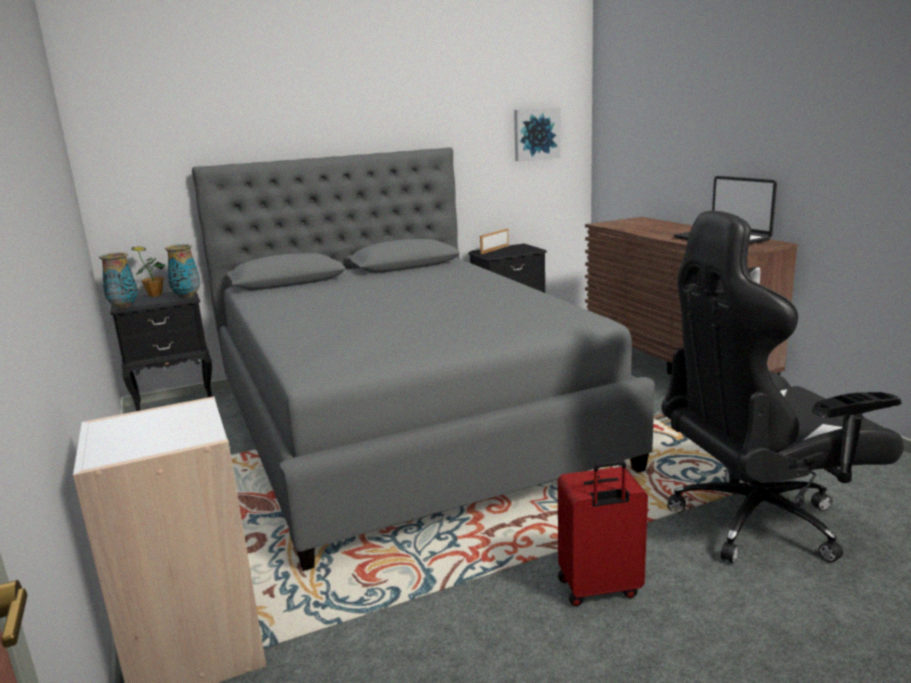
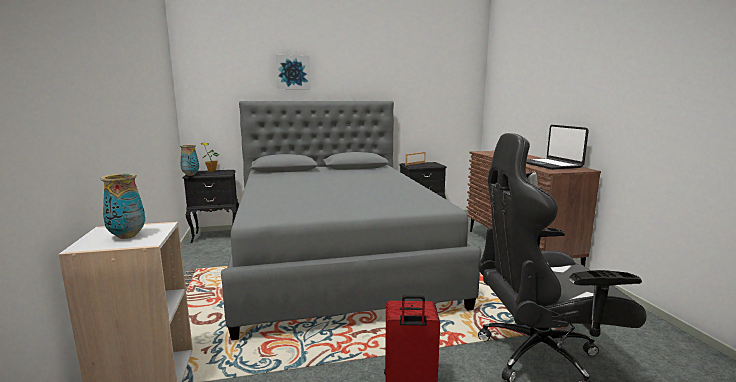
camera: 10 degrees right, 5 degrees down
(186, 296) = (226, 173): vase -> vase (127, 236)
(536, 134) = (447, 96): picture -> picture (293, 72)

